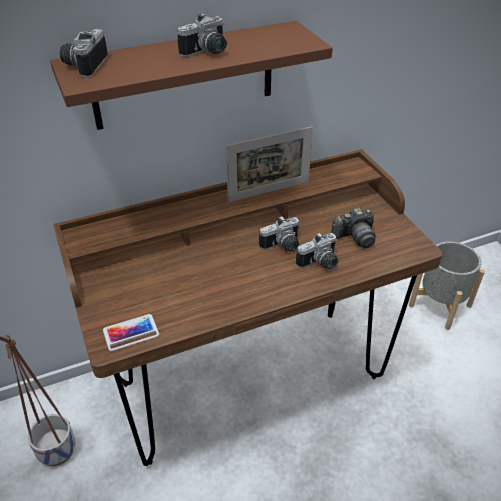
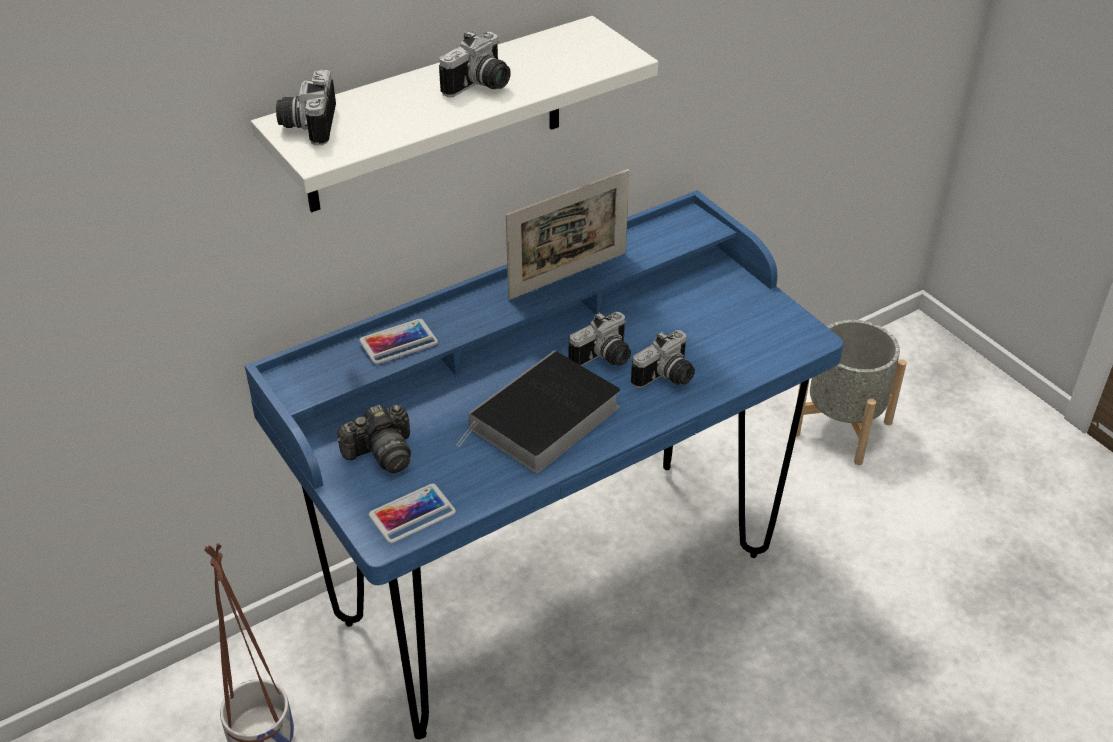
camera: 10 degrees left, 0 degrees up
(151, 220) = (398, 342): none -> phone
(184, 76) = (435, 116): brown shelf -> white shelf
(233, 281) = (543, 421): none -> book
(249, 380) = (554, 587): brown desk -> blue desk
(355, 237) = (710, 332): camera -> camera (381, 453)

